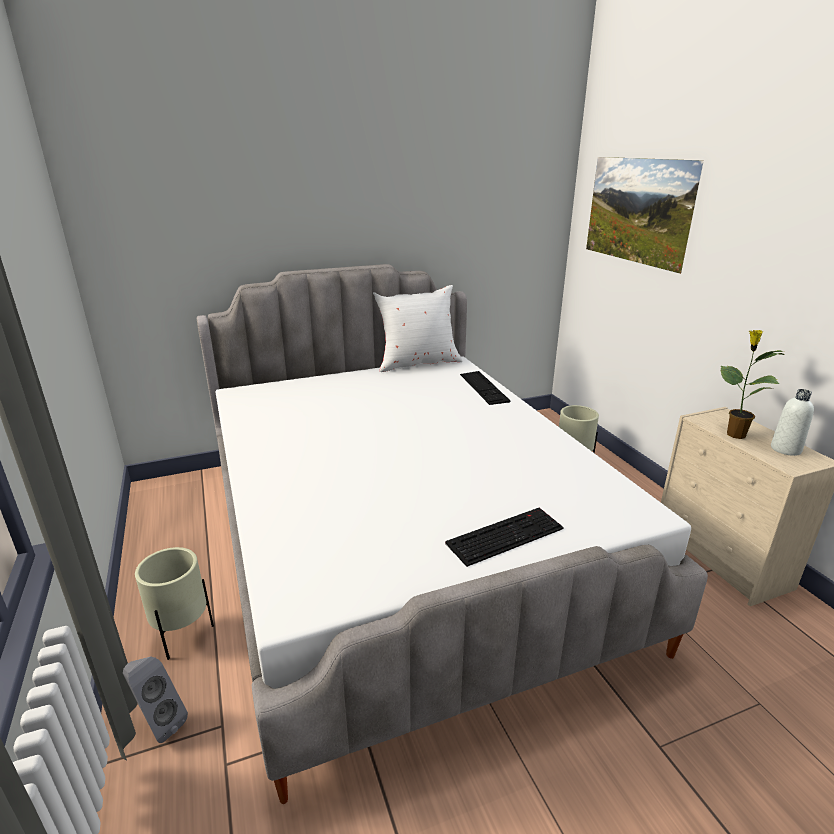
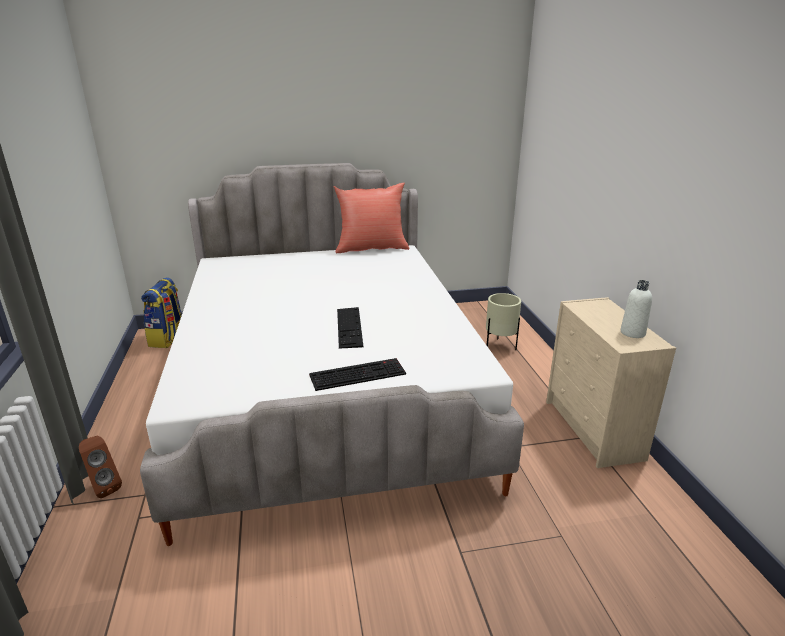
camera: 10 degrees right, 0 degrees up
(159, 723) = (103, 487): grey speaker -> brown speaker
(176, 492) = (168, 339): none -> backpack
(183, 635) = (139, 436): beige planter -> none
(418, 363) = (371, 248): white pillow -> red pillow
(483, 387) = (414, 270): keyboard -> keyboard (349, 327)
(632, 236) = (558, 144): picture -> none
(734, 434) = (596, 318): potted plant -> none

